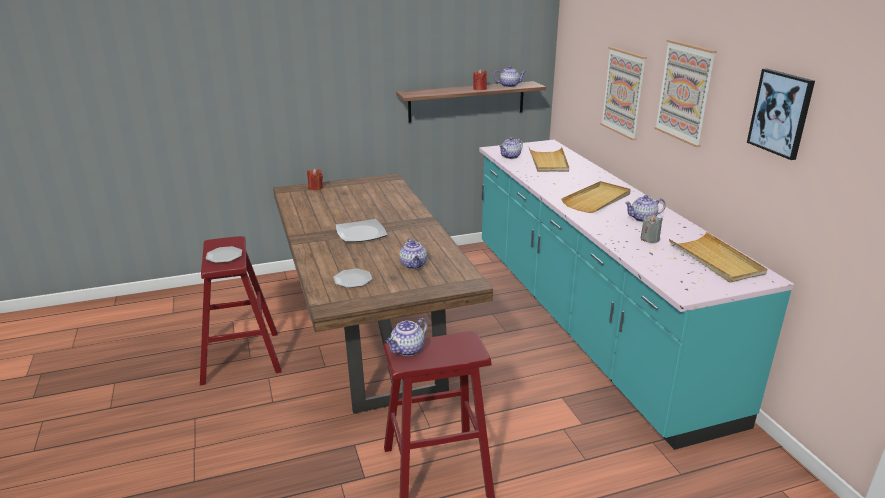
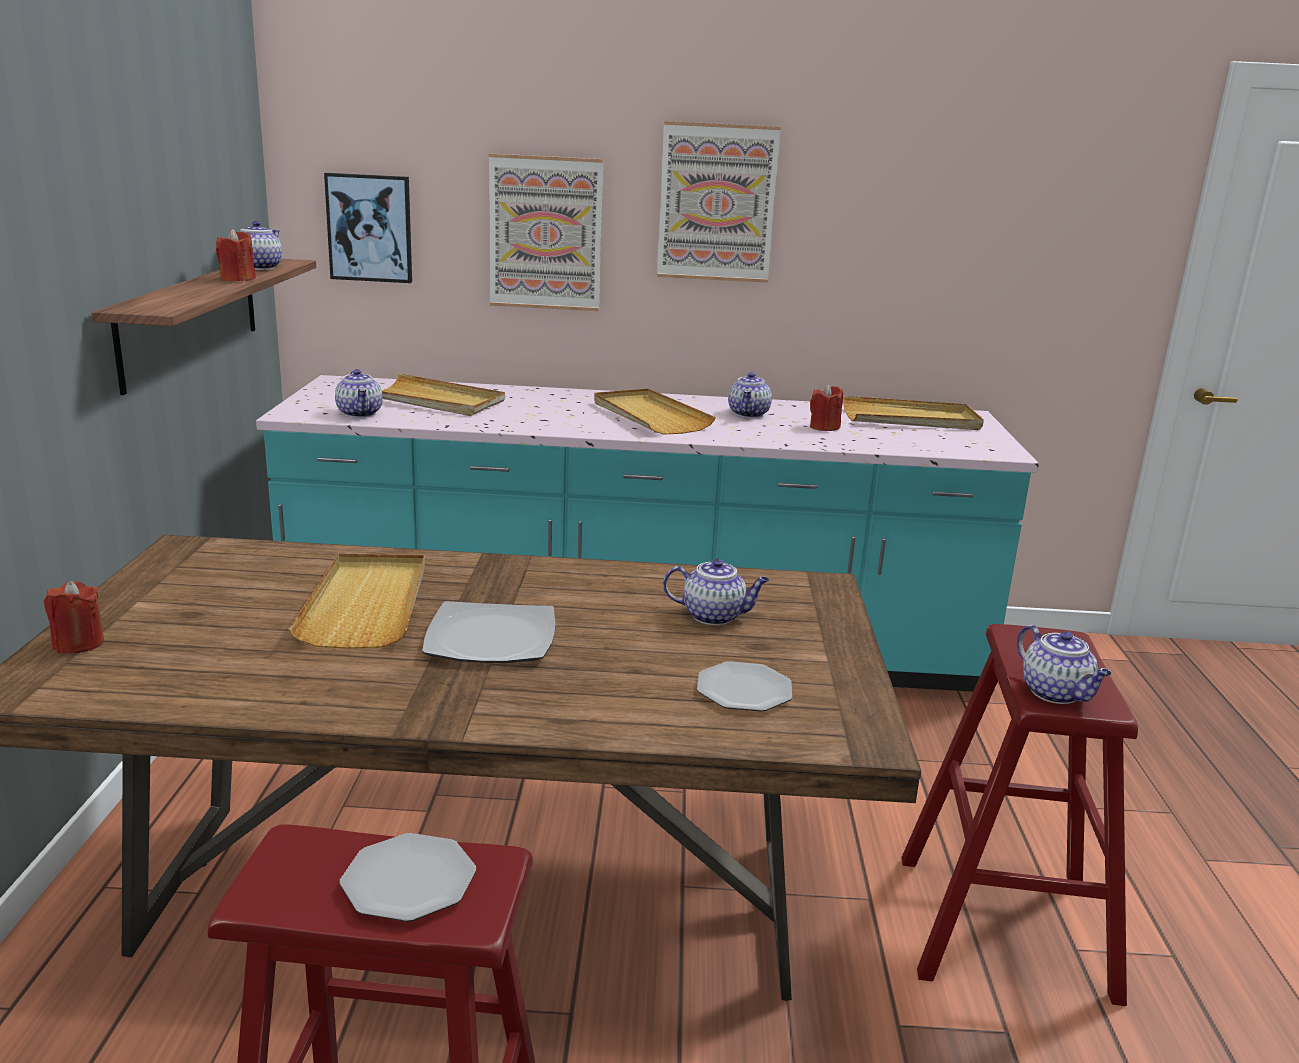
camera: 70 degrees left, 5 degrees down
(371, 211) = (367, 604): none -> beige tray
(649, 239) = (824, 427): grey candle -> red candle
(781, 113) = (921, 197): picture -> picture (370, 228)

